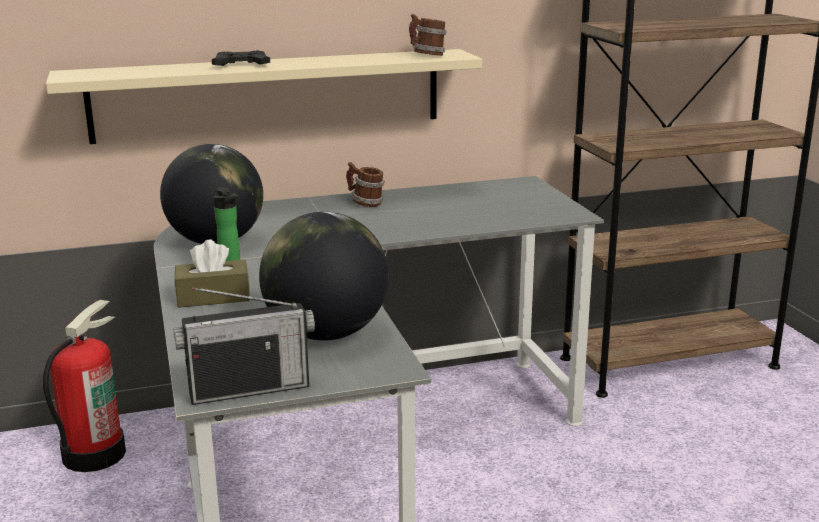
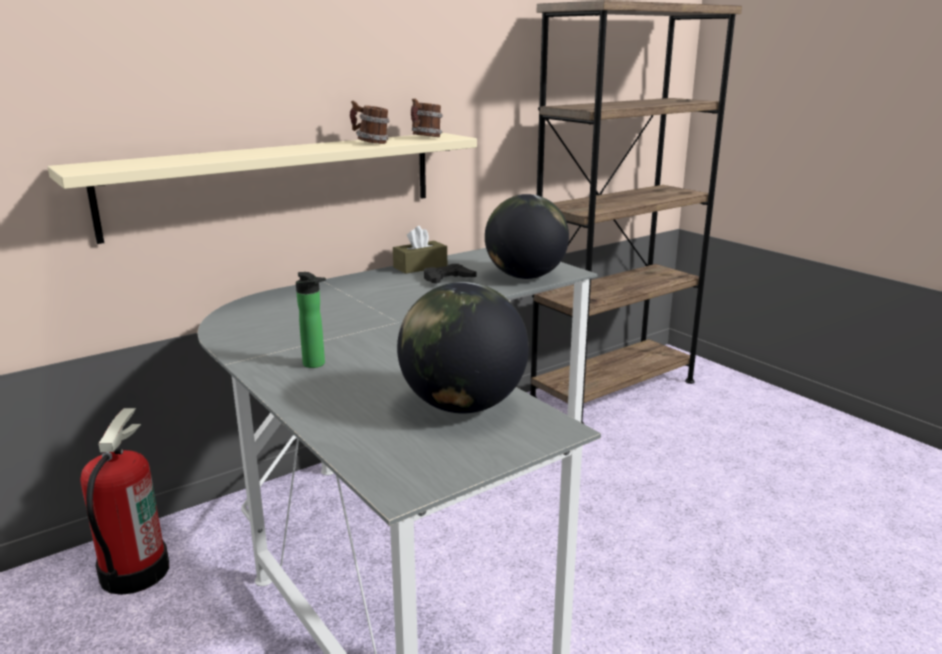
camera: 20 degrees left, 0 degrees up
(213, 297) = (314, 386): brown tissue box -> brown tissue box (420, 267)
(216, 242) = (266, 331): globe -> globe (525, 277)
(241, 65) = (260, 152): black game controller -> black game controller (448, 279)
(249, 389) = (440, 475): radio -> none
(365, 203) = (381, 280): mug -> mug (371, 143)

